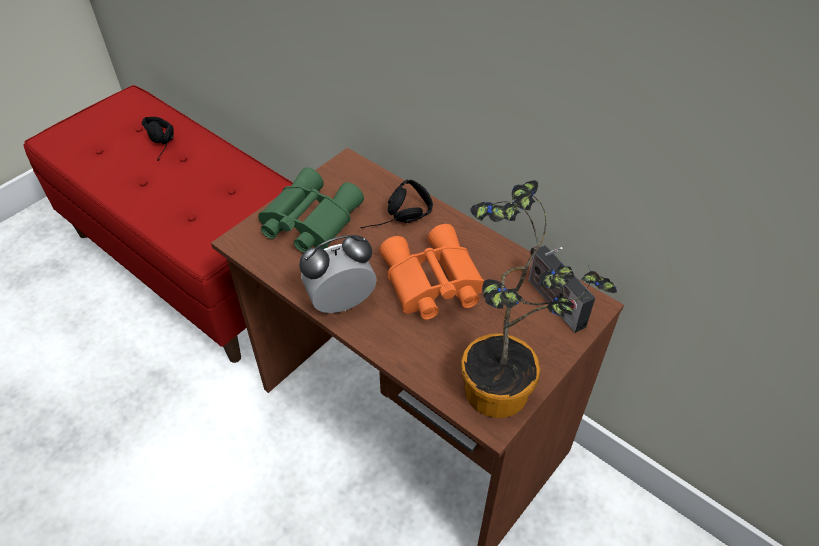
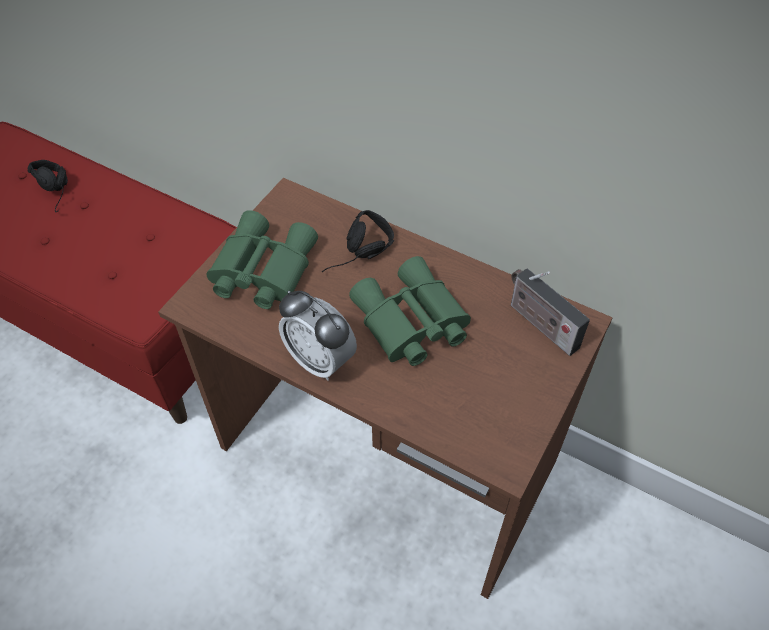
camera: 10 degrees left, 5 degrees up
(341, 303) = (320, 360): alarm clock -> alarm clock turned 105 degrees counterclockwise
(431, 283) = (410, 323): orange binoculars -> green binoculars
(507, 391) = (514, 430): potted plant -> none

